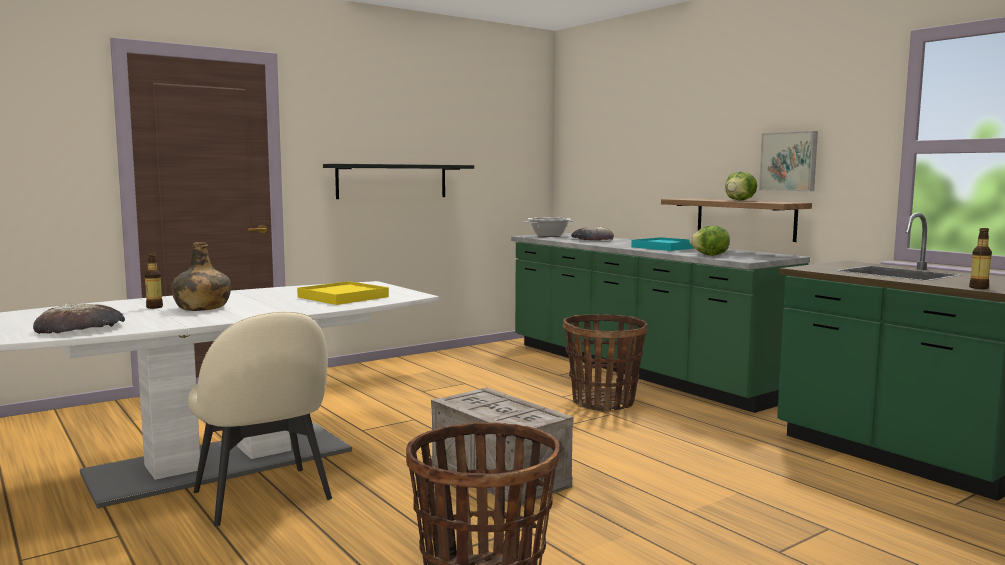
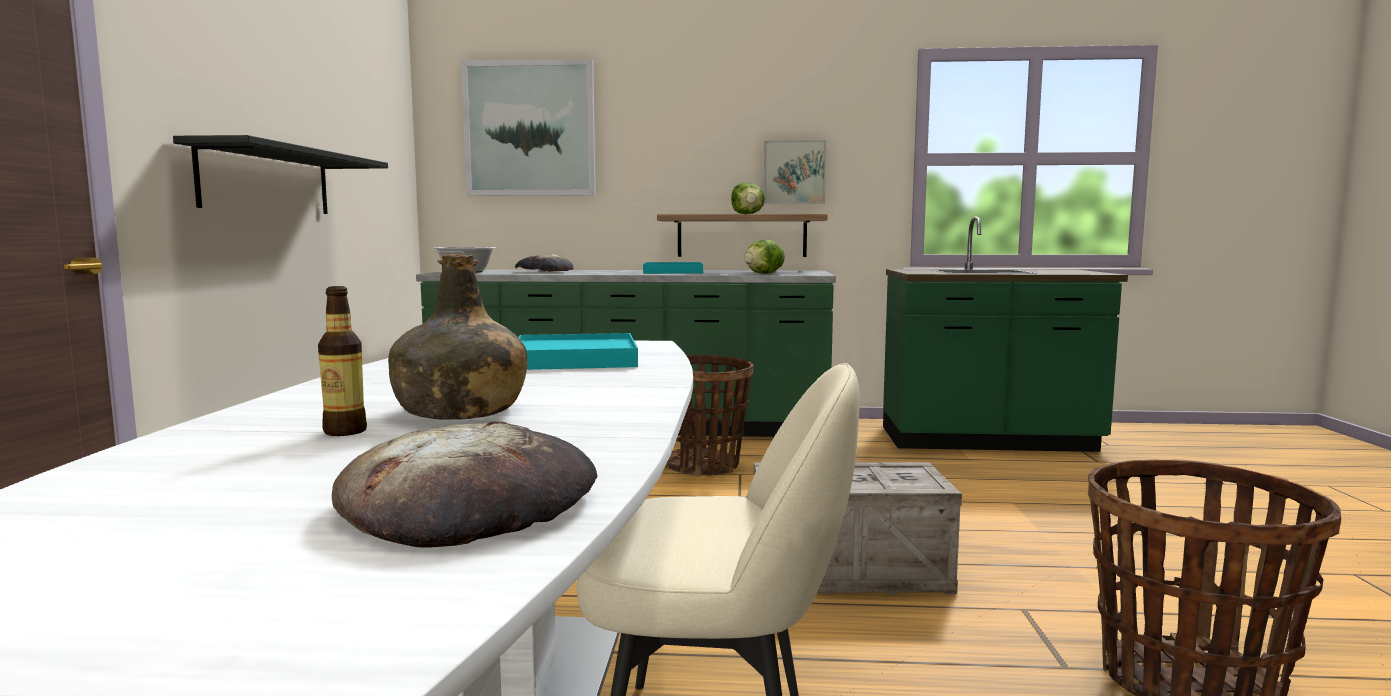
camera: 50 degrees left, 0 degrees up
(343, 297) = (576, 359): yellow tray -> turquoise tray
(612, 129) = (529, 129): none -> picture
(978, 288) = (1091, 273): bottle -> none

